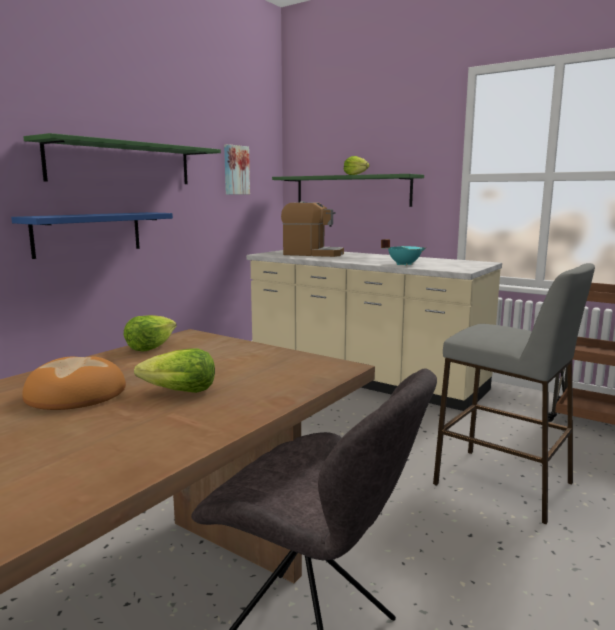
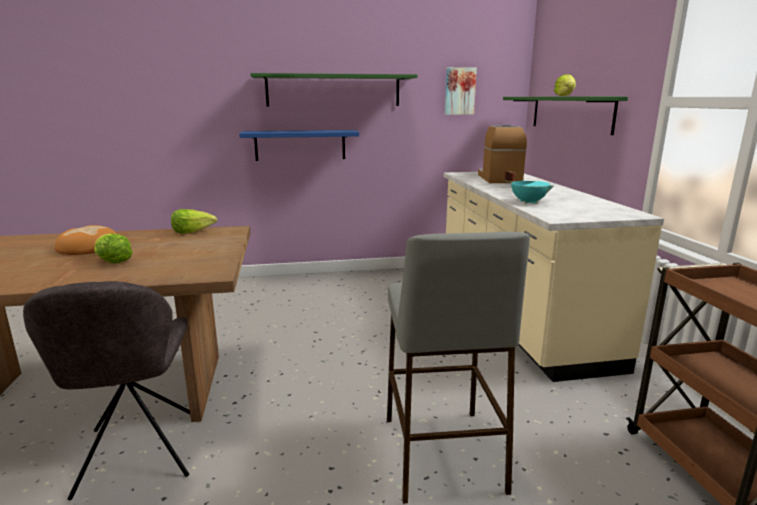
camera: 45 degrees right, 5 degrees up
(312, 254) = (499, 178): coffee machine -> coffee machine turned 150 degrees counterclockwise

